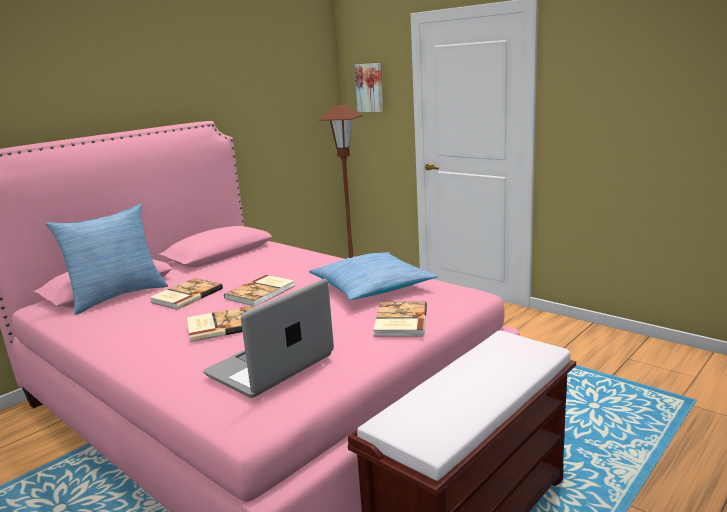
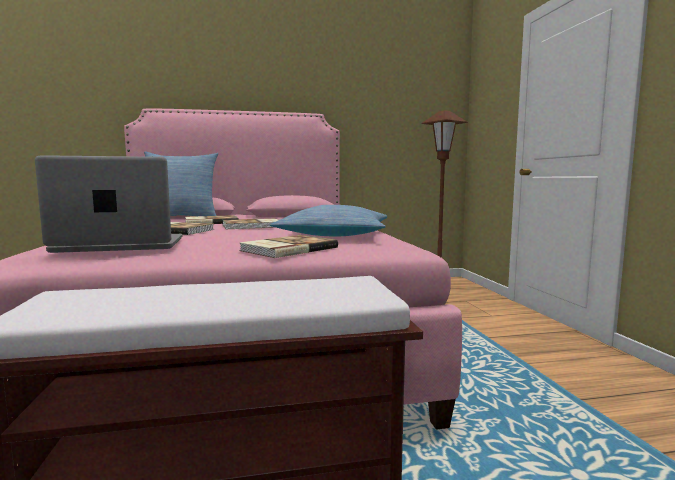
camera: 35 degrees right, 10 degrees down
(370, 87) = (488, 101): picture -> none

